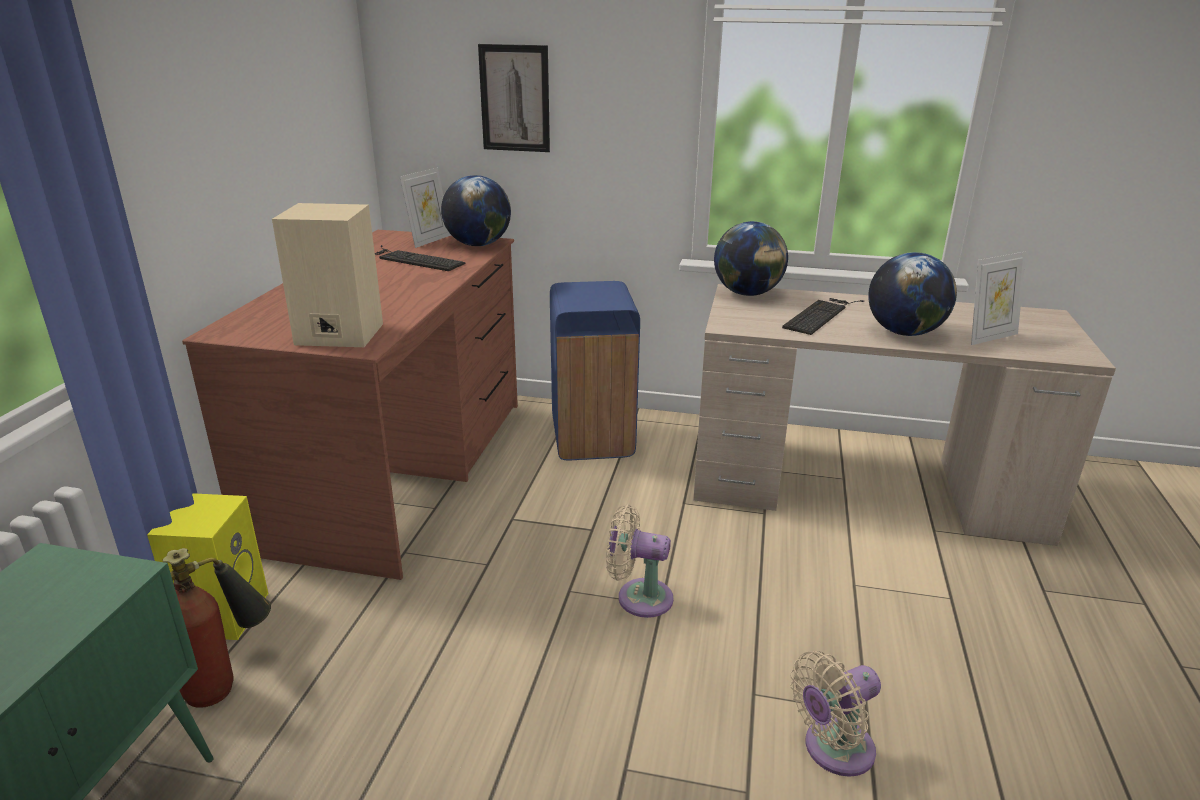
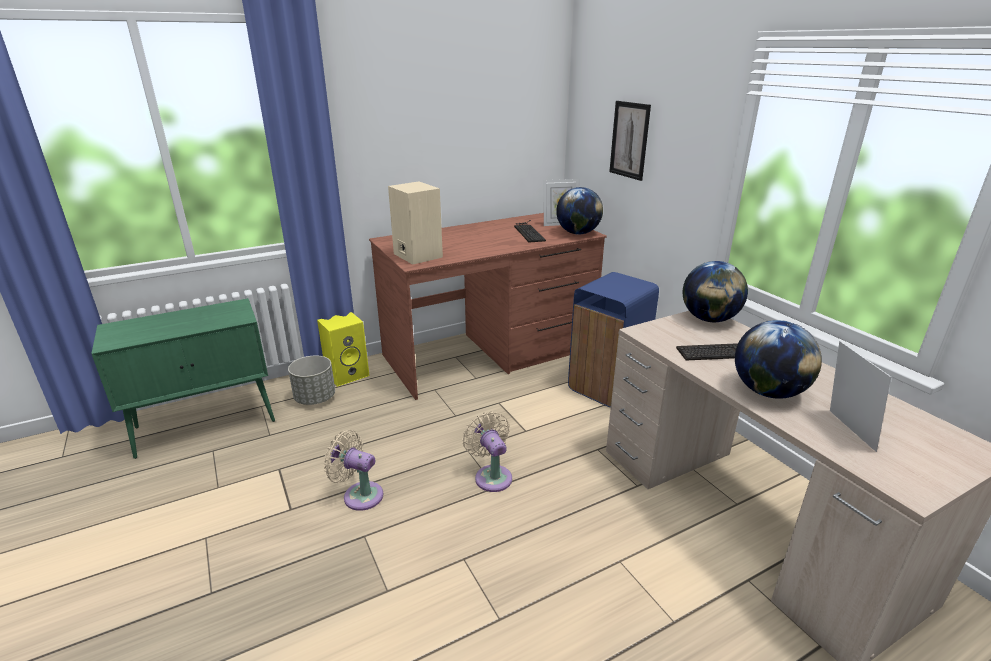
camera: 50 degrees right, 0 degrees up
(228, 680) = (315, 398): fire extinguisher -> grey planter
(833, 750) = (451, 615): beige fan -> beige fan (359, 495)
(989, 337) = (845, 430): picture frame -> picture frame turned 120 degrees counterclockwise

